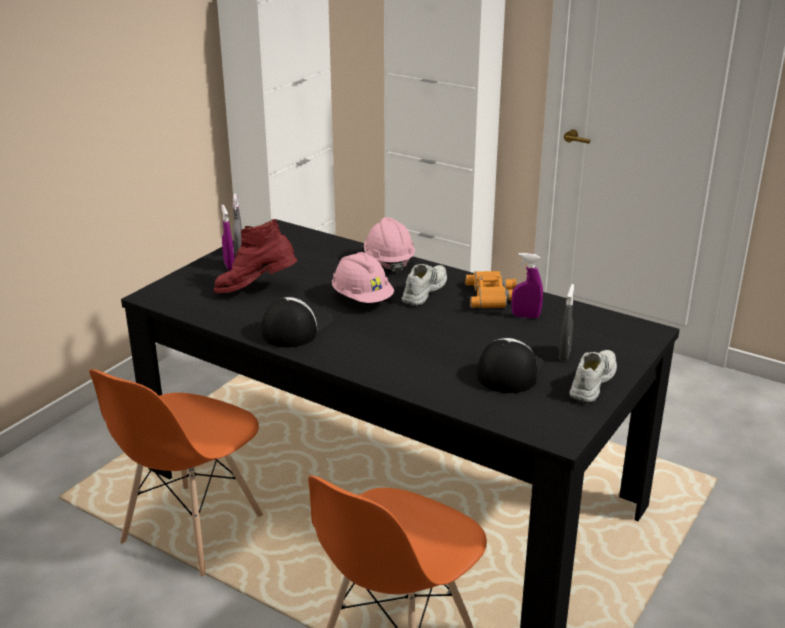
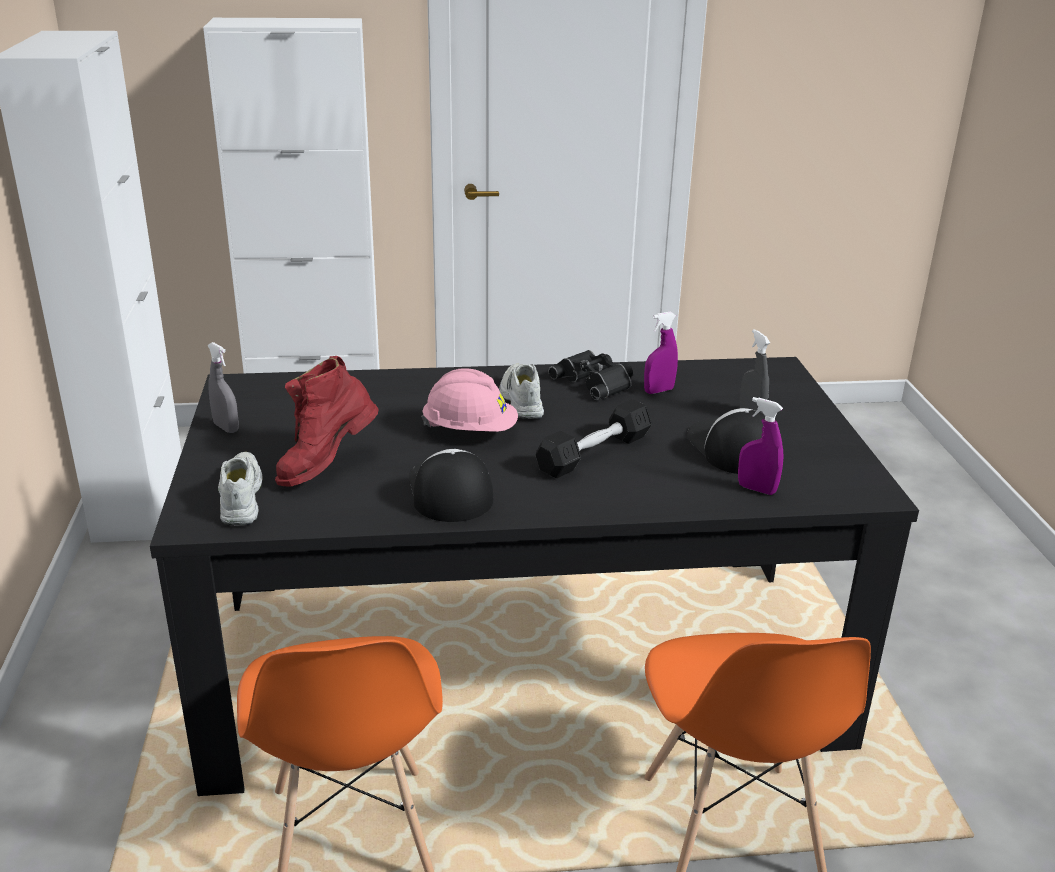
camera: 40 degrees left, 0 degrees up
(229, 265) = (241, 449): purple spray bottle -> purple spray bottle (756, 489)
(388, 261) = (430, 380): pink hard hat -> none
(413, 338) = (594, 453): none -> black dumbbell
(492, 296) = (596, 381): orange binoculars -> black binoculars
(591, 382) = (813, 431): white shoe -> white shoe (239, 497)

